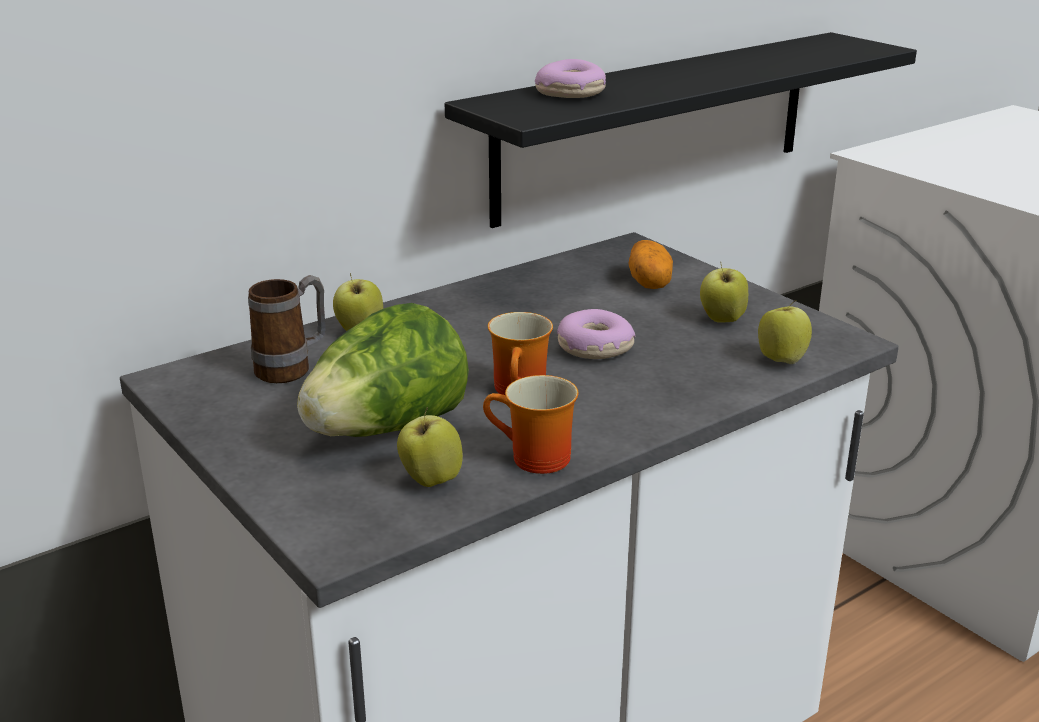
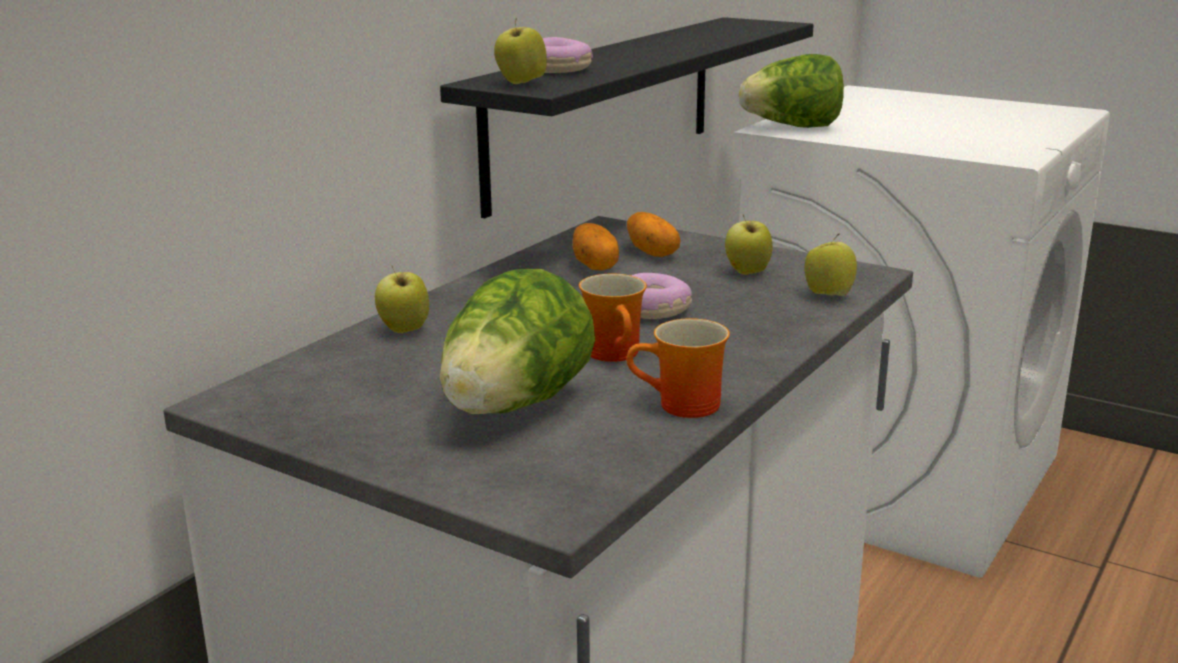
camera: 20 degrees left, 5 degrees down
(293, 368) = (361, 371): mug -> none
(430, 480) = (599, 441): apple -> apple (521, 83)
(583, 289) = (595, 265): none -> potato
(898, 154) = (793, 127): none -> lettuce

